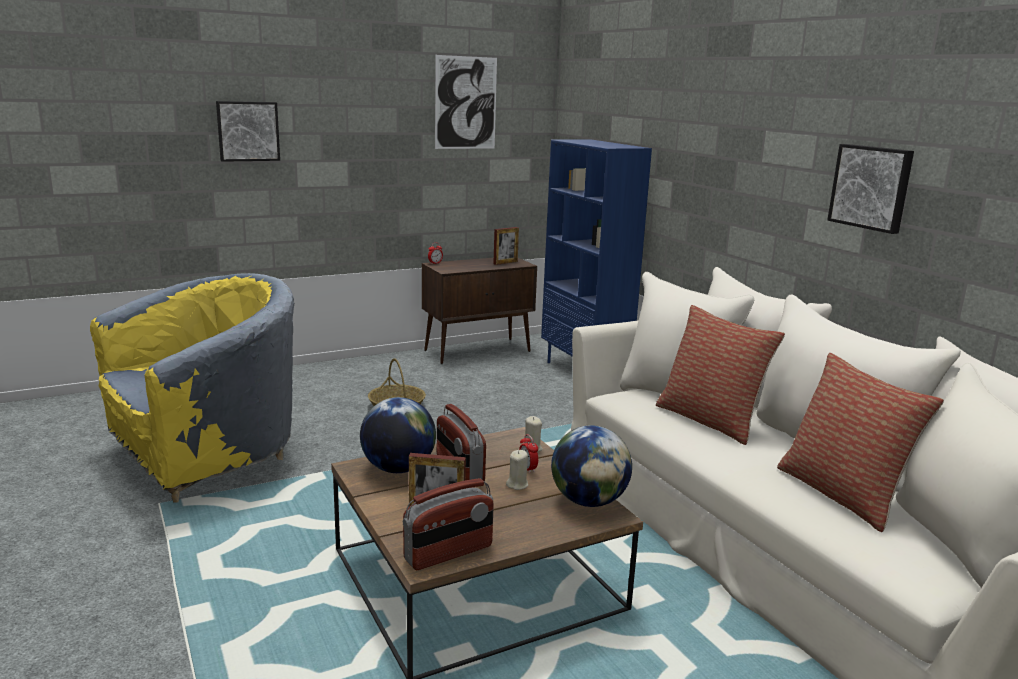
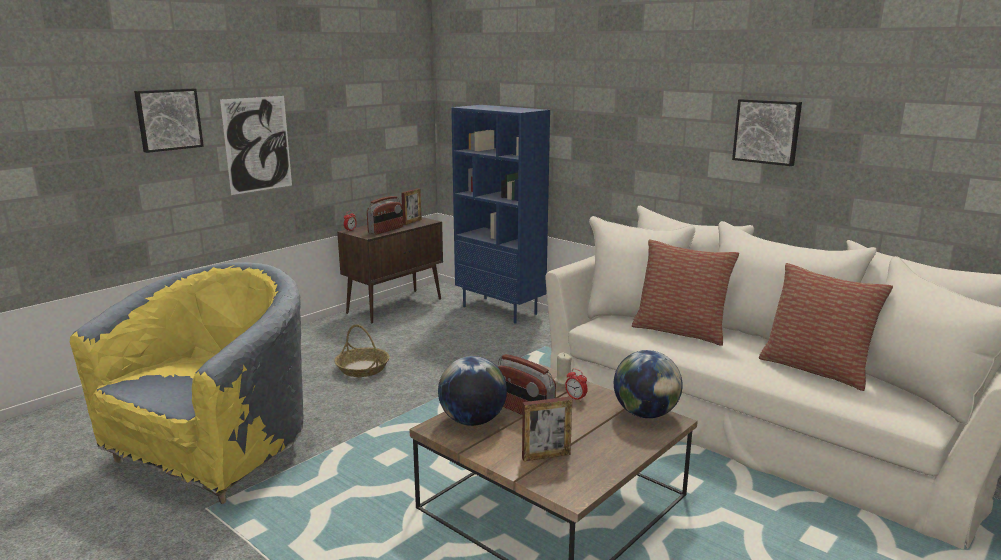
camera: 20 degrees left, 0 degrees up
(449, 553) = (583, 481): radio -> radio (386, 230)
(466, 103) = (362, 78): picture -> picture (257, 144)
(517, 484) = (580, 413): beige candle -> none

